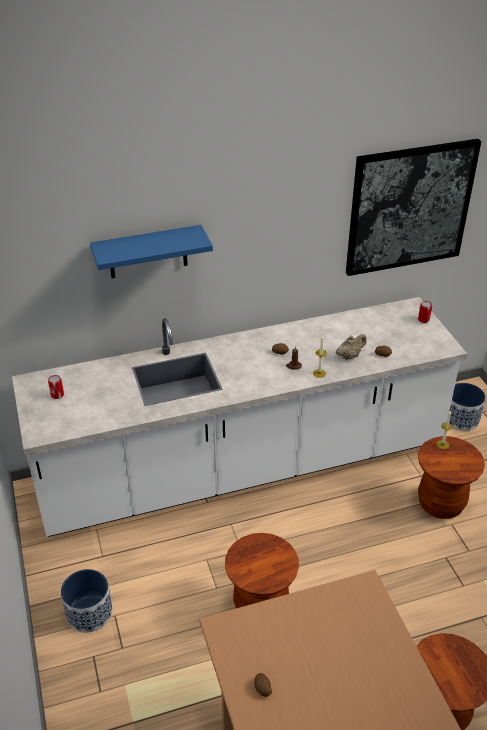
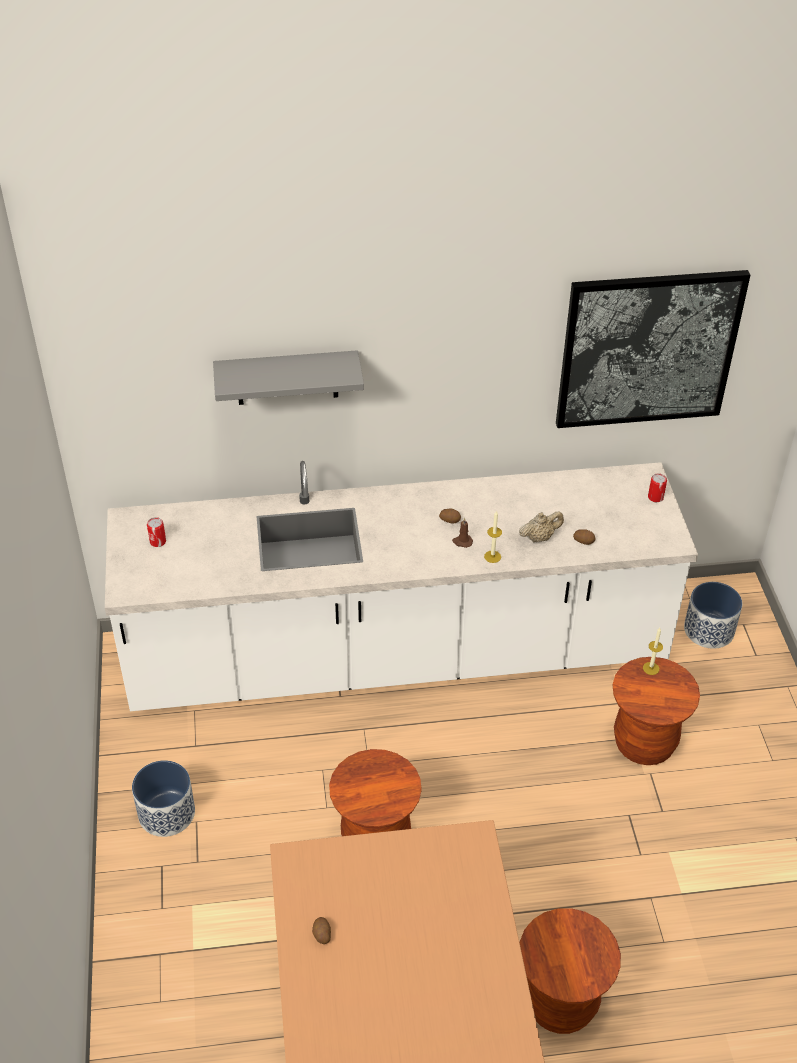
camera: 10 degrees right, 5 degrees up
(148, 252) = (287, 378): blue shelf -> grey shelf

